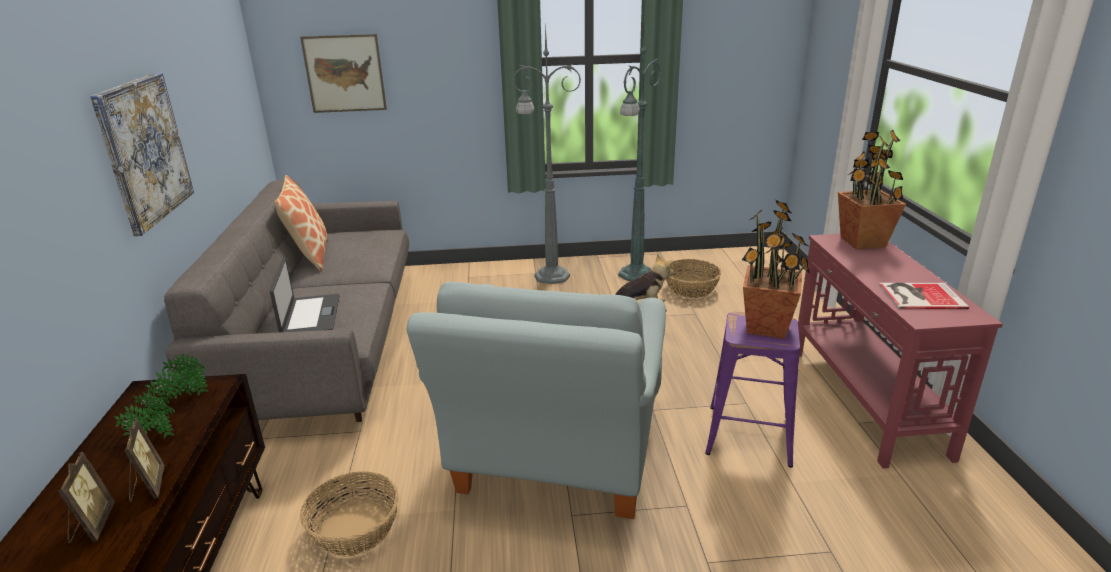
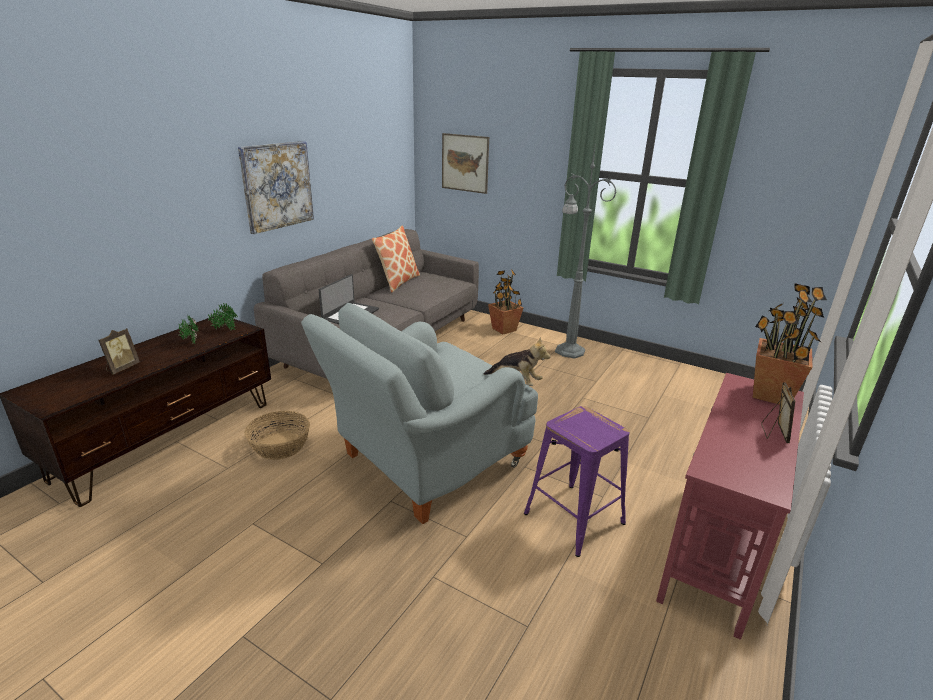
camera: 35 degrees right, 0 degrees up
(148, 487) = (159, 362): picture frame -> picture frame (774, 433)
(635, 275) = (636, 372): green floor lamp -> none
(691, 288) = (671, 398): basket -> none
(767, 328) = (593, 428): potted plant -> potted plant (504, 329)
(918, 295) = (742, 453): book -> none

